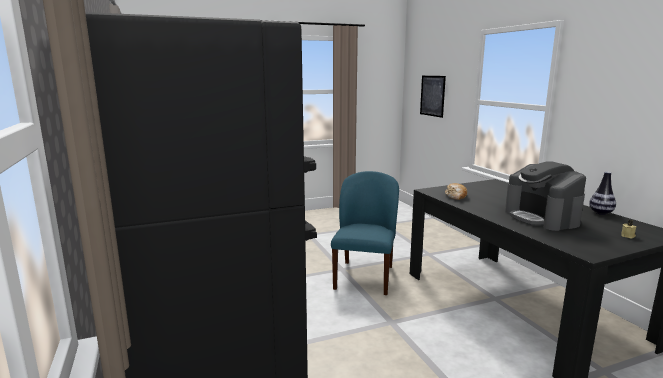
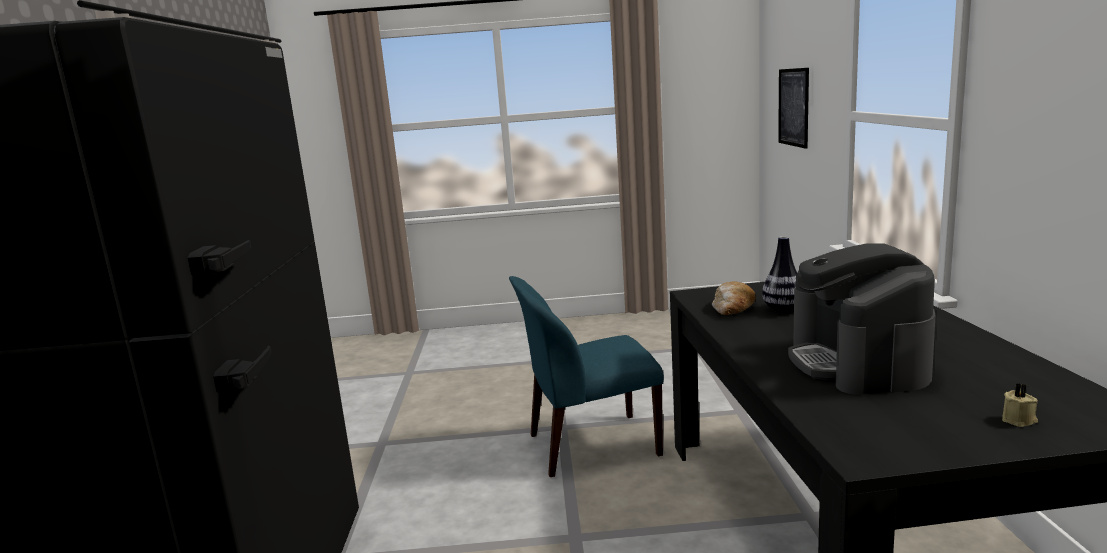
camera: 20 degrees right, 0 degrees up
(364, 277) = (590, 445): blue chair -> blue chair turned 135 degrees counterclockwise
(600, 213) = (1017, 358): vase -> vase (783, 310)

